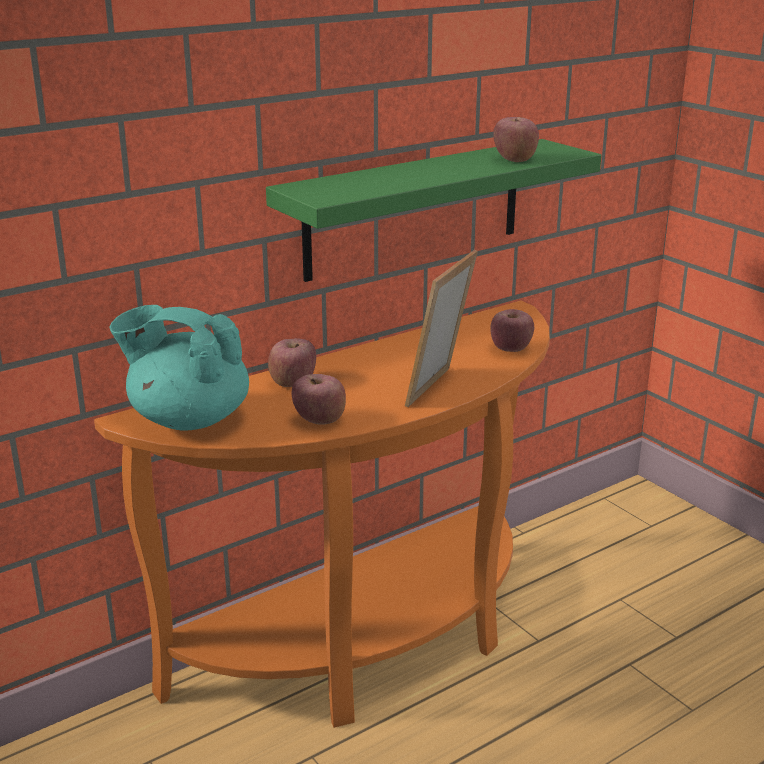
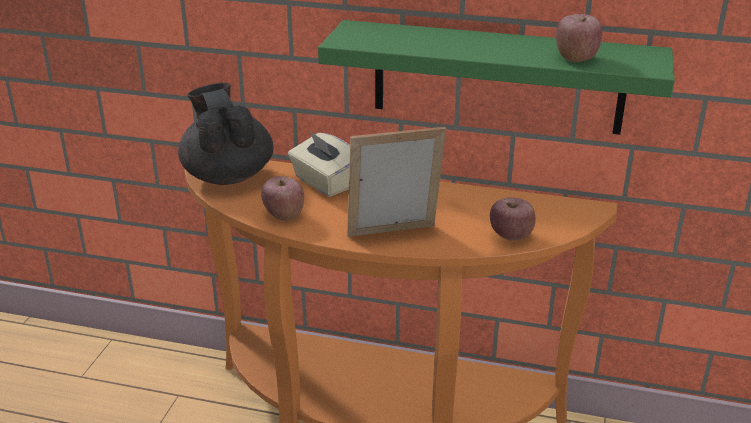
camera: 50 degrees right, 5 degrees up
(188, 419) = (227, 175): turquoise teapot -> black teapot
(293, 382) = (324, 183): apple -> beige tissue box

